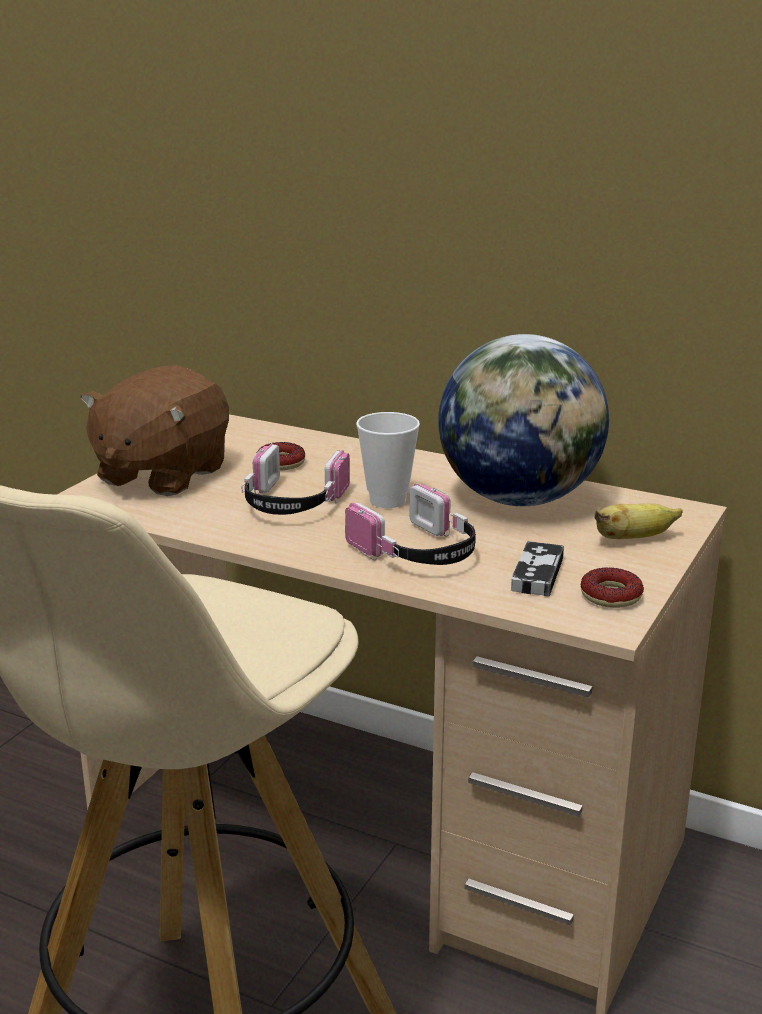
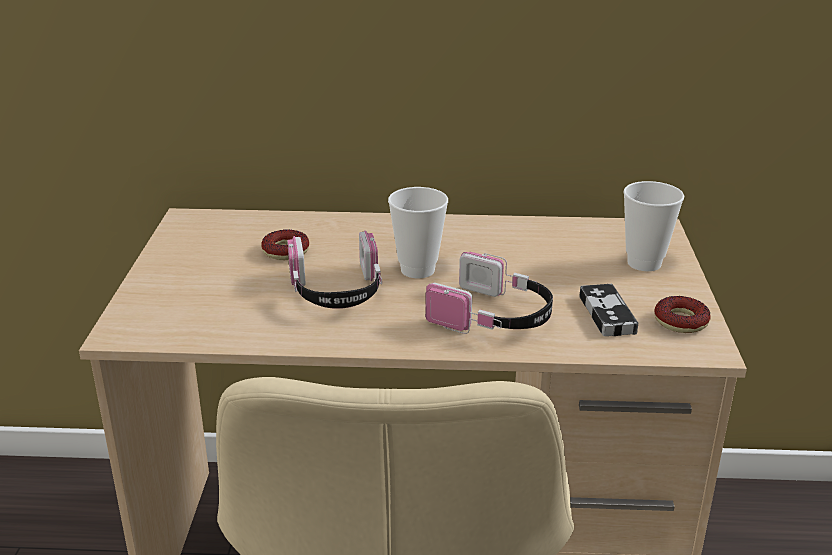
camera: 25 degrees left, 5 degrees up
(161, 474) = (180, 287): brown plush toy -> none
(520, 499) = (523, 245): globe -> none
(633, 538) = (644, 263): banana -> cup

